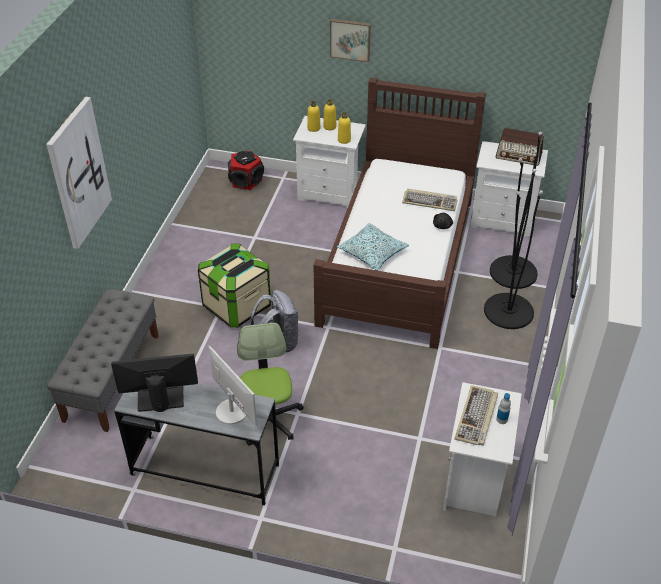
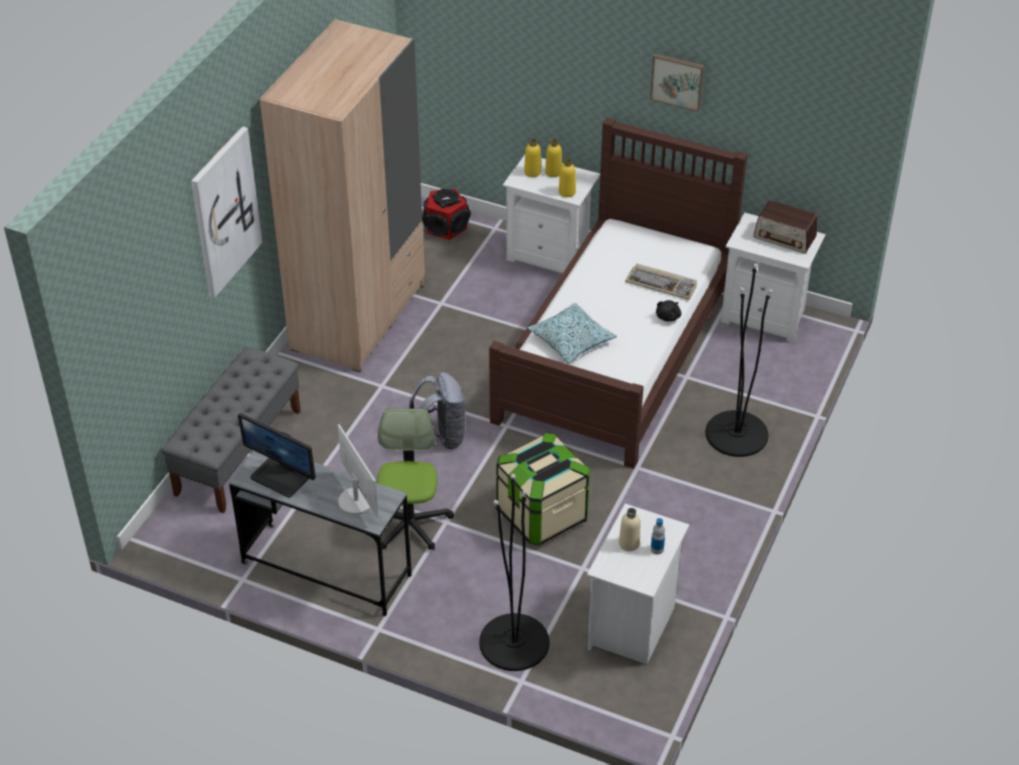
camera: 10 degrees right, 0 degrees up
(160, 398) = (280, 477): monitor -> monitor turned 150 degrees counterclockwise
(192, 255) = (359, 317): none -> beige wardrobe
(237, 306) = (401, 386): storage box -> storage box (542, 515)
(350, 39) = (584, 68): picture -> picture (678, 80)
(477, 417) = (629, 543): keyboard -> beige bottle
(513, 272) = (758, 386): black floor lamp -> black floor lamp (514, 642)

